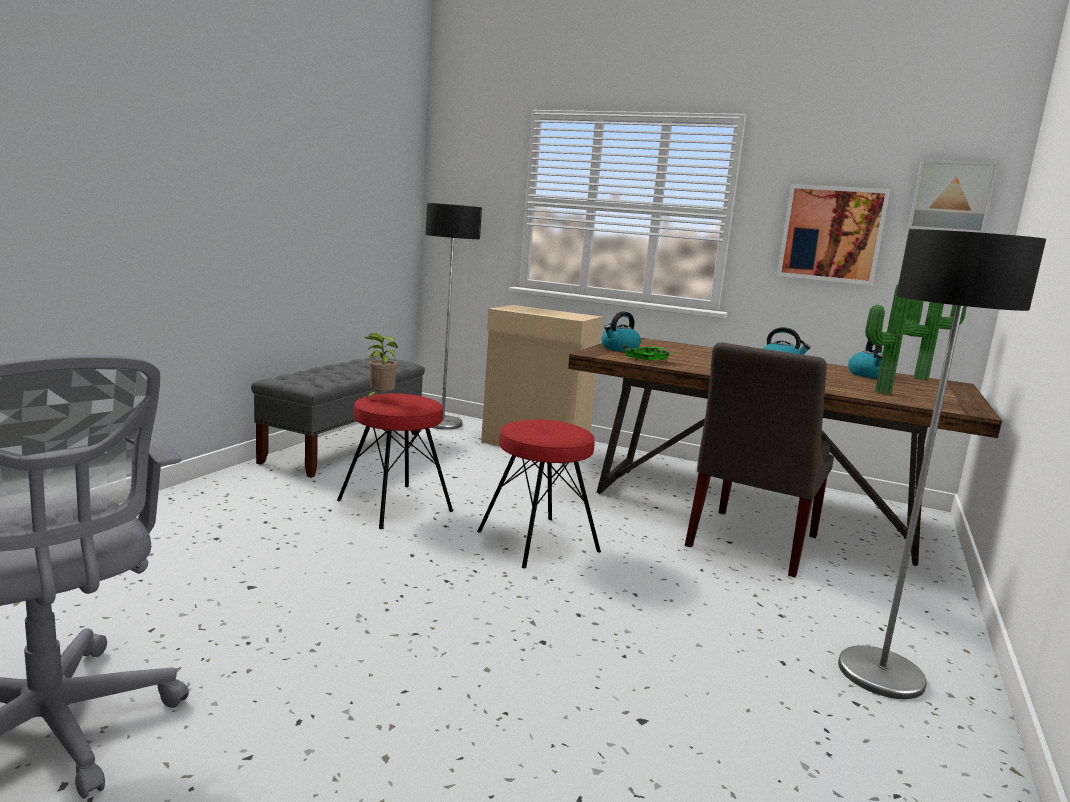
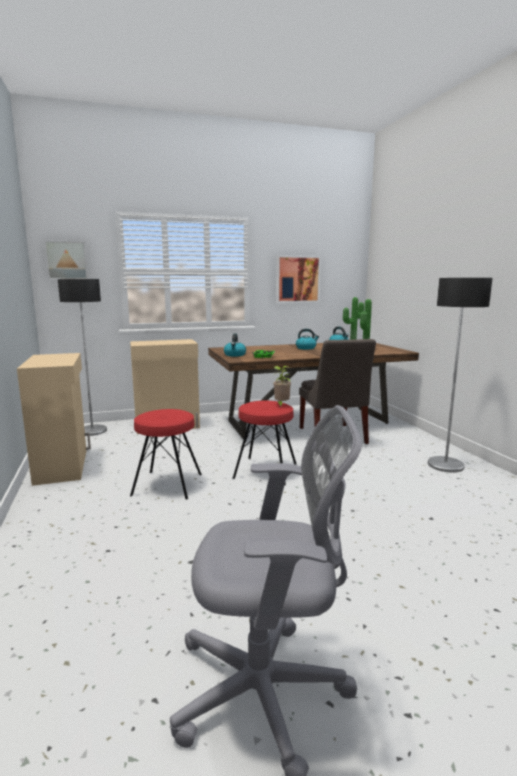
camera: 40 degrees left, 0 degrees up
(344, 447) = (63, 466): grey bench -> beige cabinet
(380, 398) = (150, 417): potted plant -> potted plant (281, 405)
(951, 197) = (343, 258): picture -> picture (67, 260)

